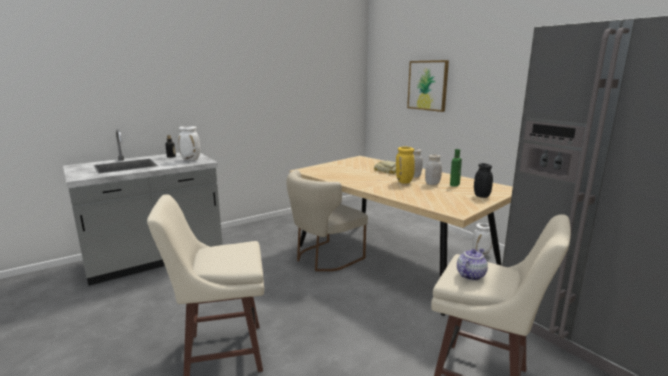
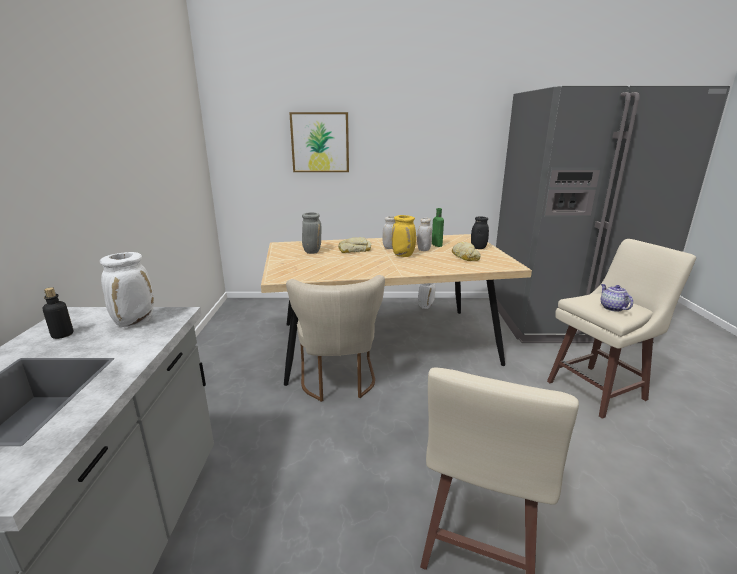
camera: 55 degrees left, 5 degrees up
(361, 165) = (312, 252): none -> grey vase
(446, 196) = (465, 256): none -> bread

